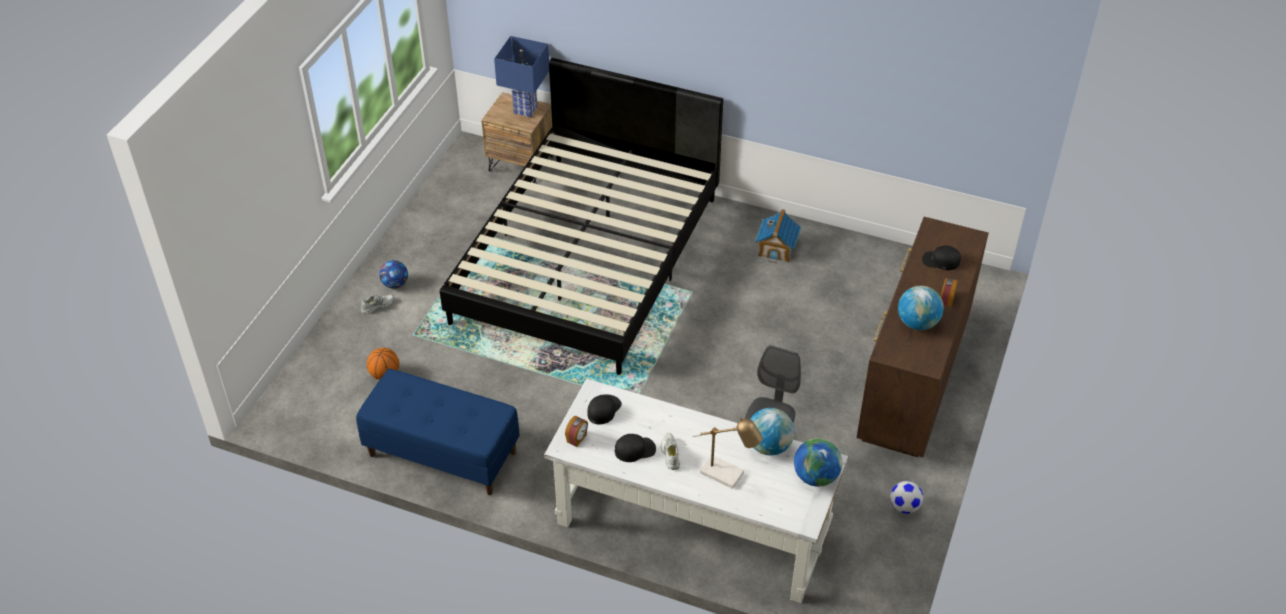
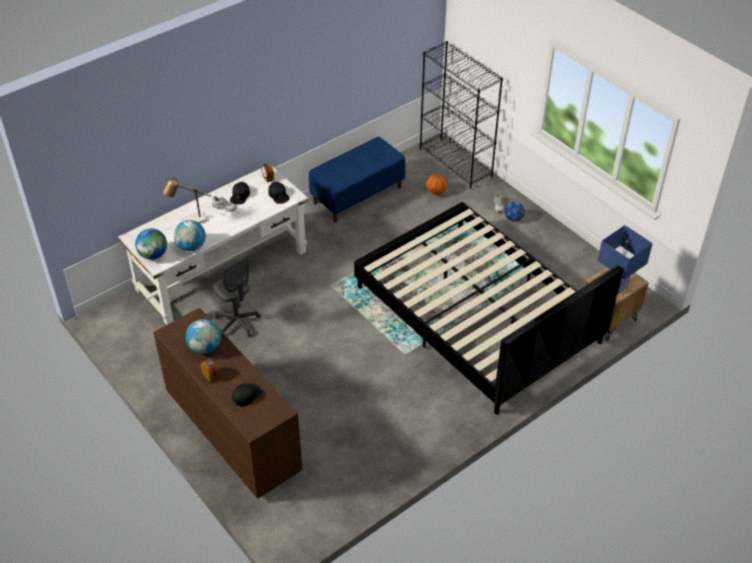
camera: 120 degrees right, 0 degrees up
(306, 379) = (456, 163): none -> black bookcase
(777, 248) = (415, 424): toy house -> none
(904, 507) = (147, 367): football -> none

